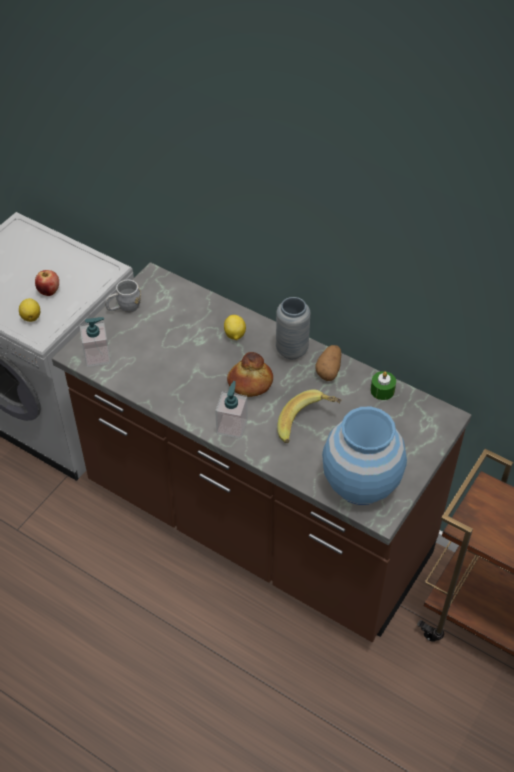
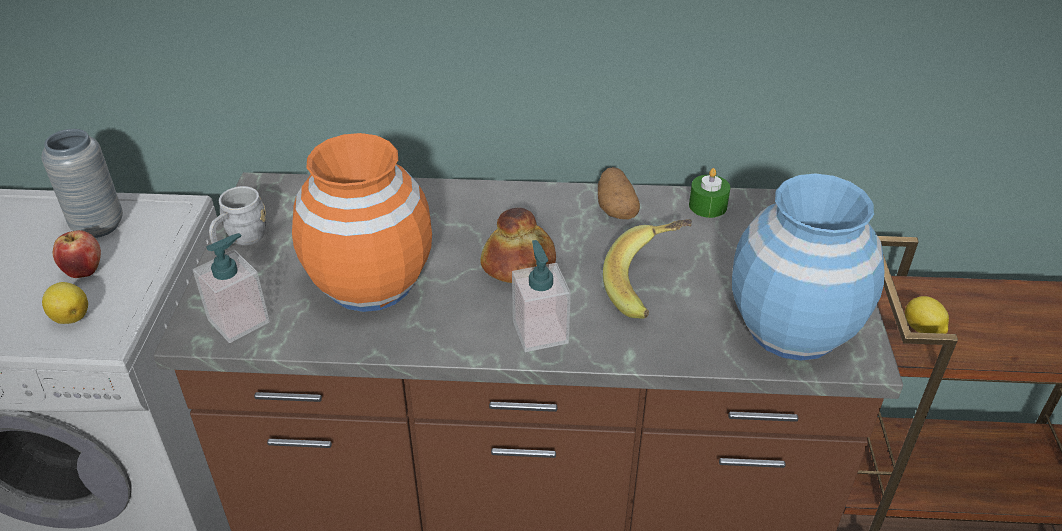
camera: 30 degrees left, 10 degrees down
(170, 361) = (370, 283): none -> orange vase
(234, 335) = (445, 215): lemon -> lemon (922, 330)
(291, 350) = (543, 204): grey vase -> grey vase (98, 226)

